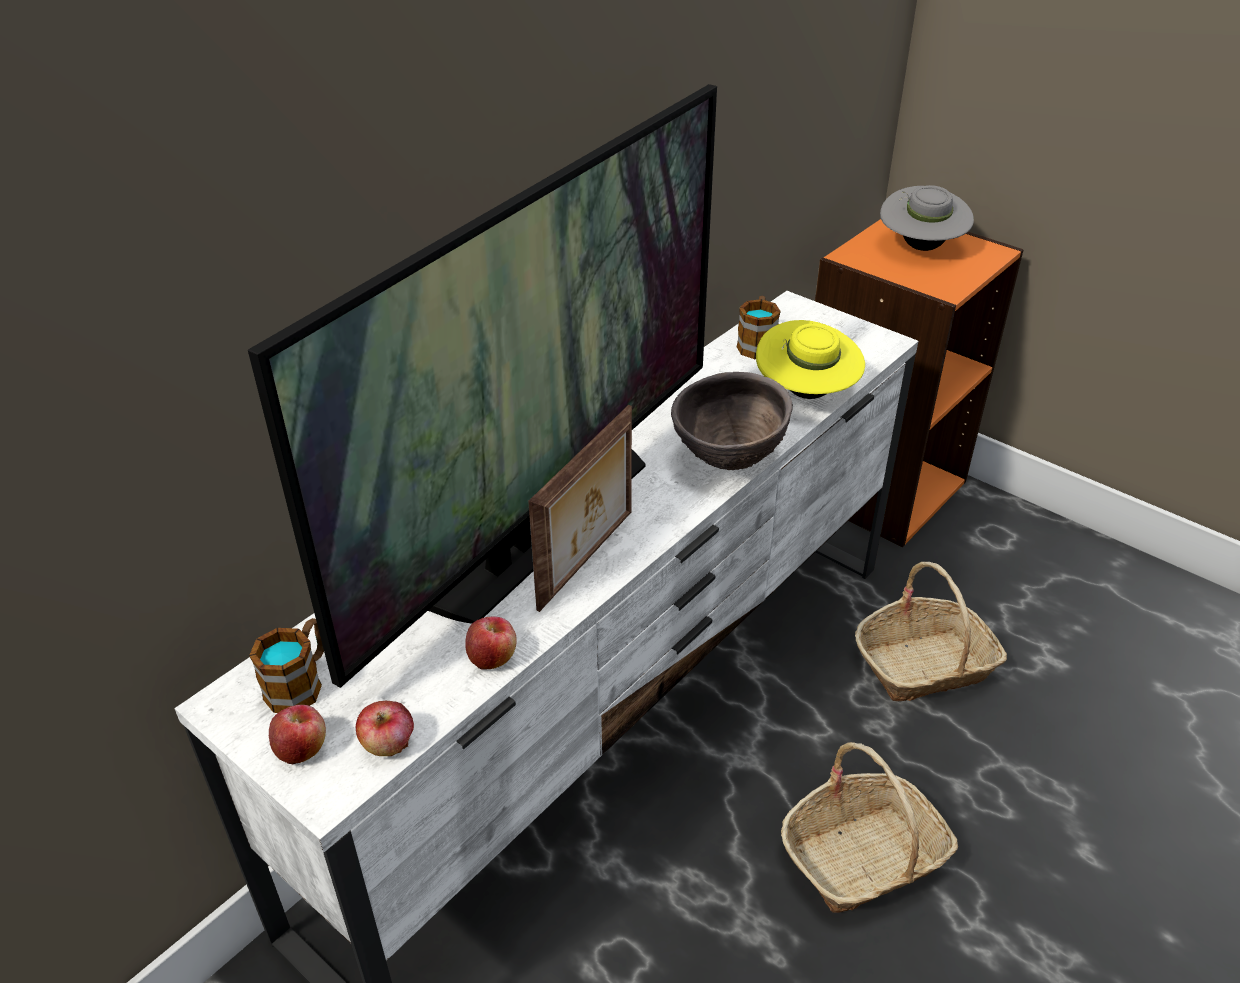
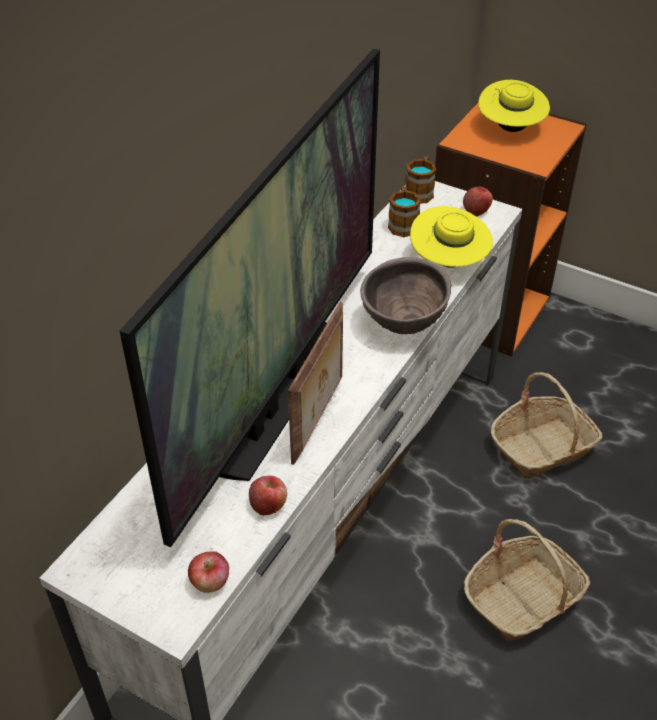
camera: 10 degrees left, 5 degrees up
(300, 683) = (130, 544): mug -> mug (420, 191)
(302, 749) = (147, 595): apple -> apple (476, 210)
(920, 247) = (510, 128): grey hat -> yellow hat

